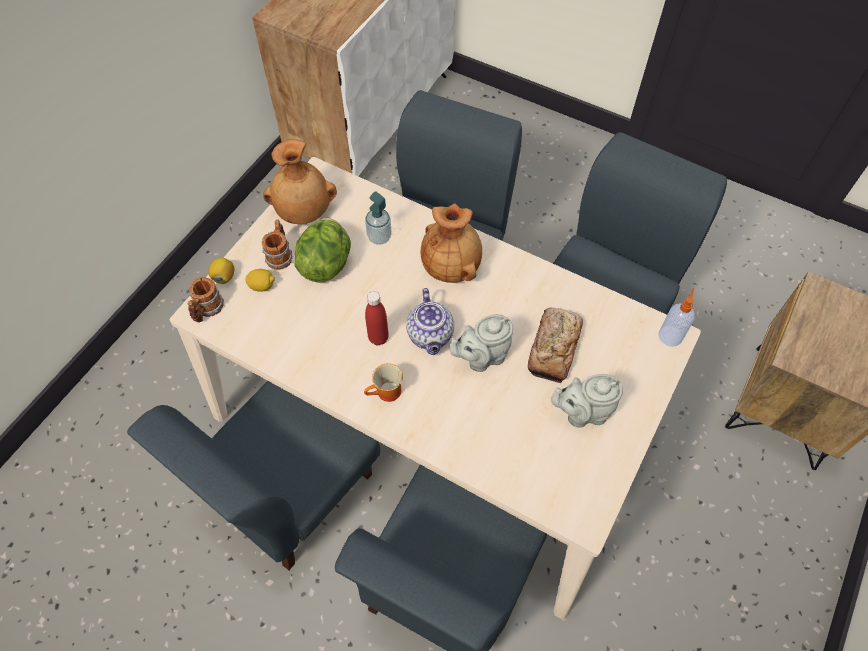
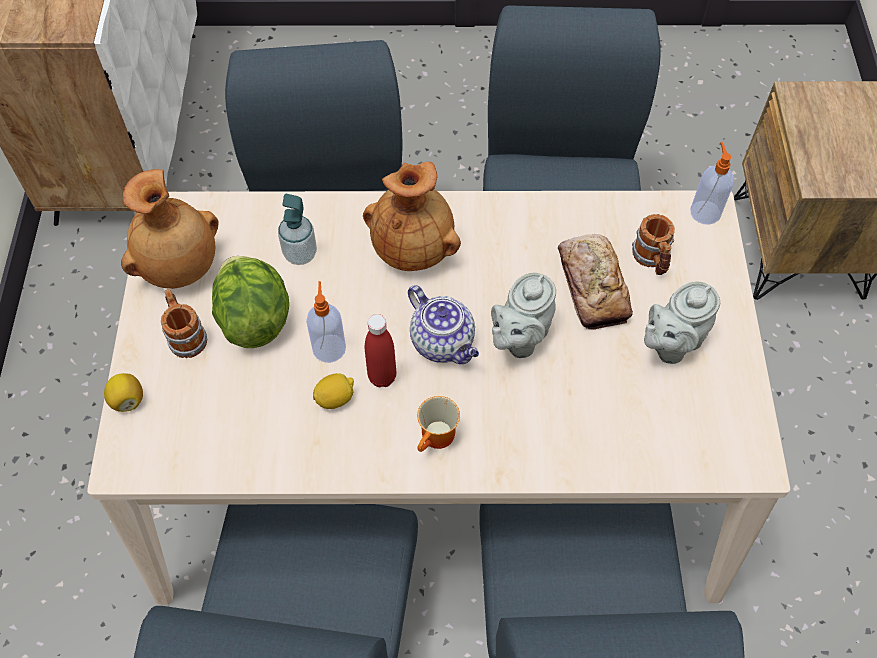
camera: 30 degrees left, 0 degrees up
(207, 310) = (134, 454): mug -> mug (652, 260)
(262, 286) = (188, 386): lemon -> lemon (335, 398)
(358, 303) = (329, 347): none -> soap dispenser

